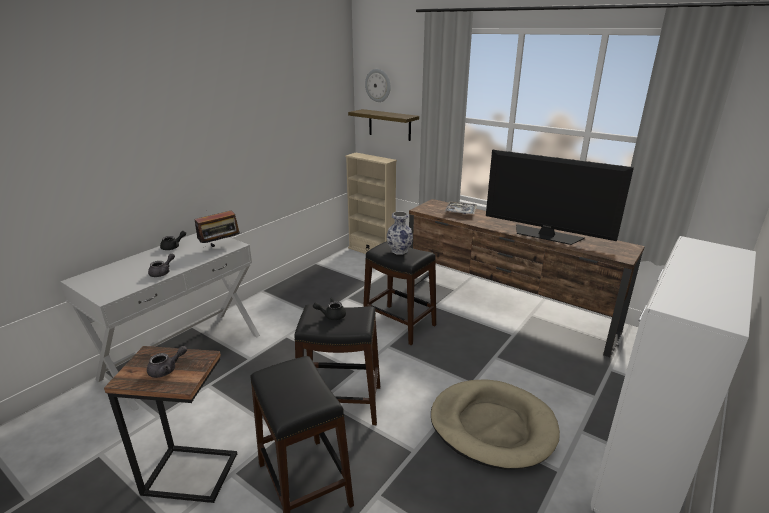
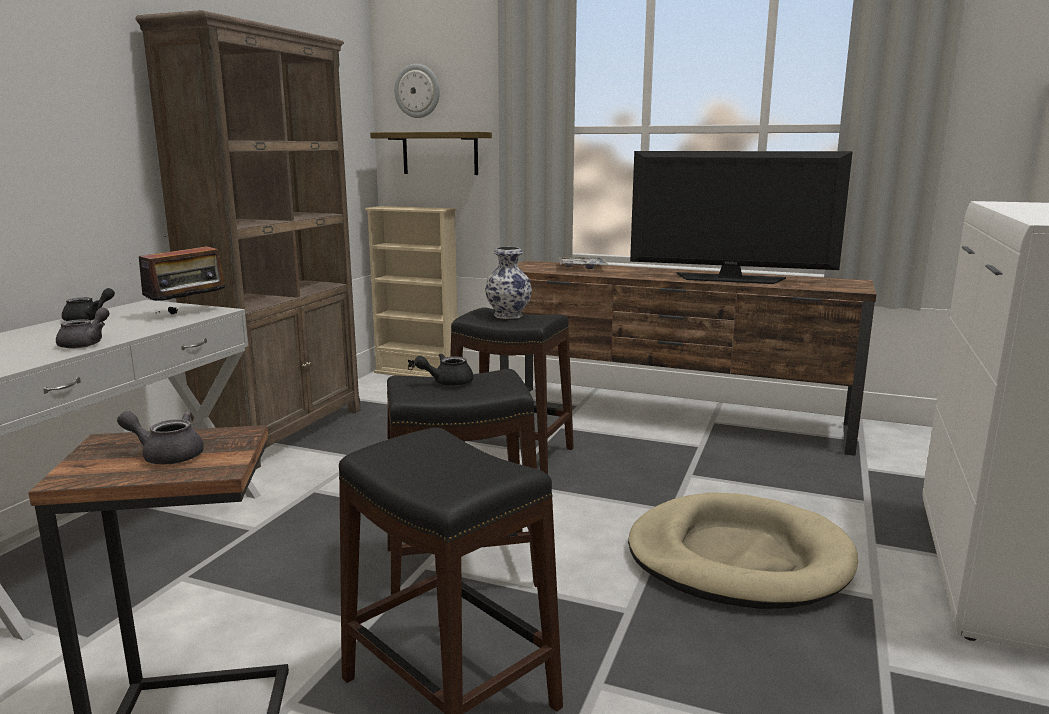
camera: 15 degrees left, 10 degrees down
(167, 370) = (167, 455): grey teapot -> grey teapot turned 120 degrees counterclockwise
(286, 290) = (286, 432): none -> brown bookcase

